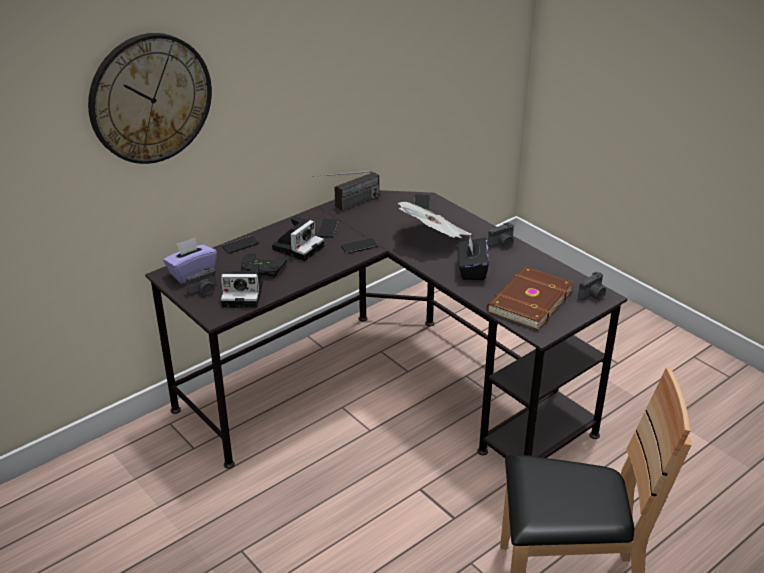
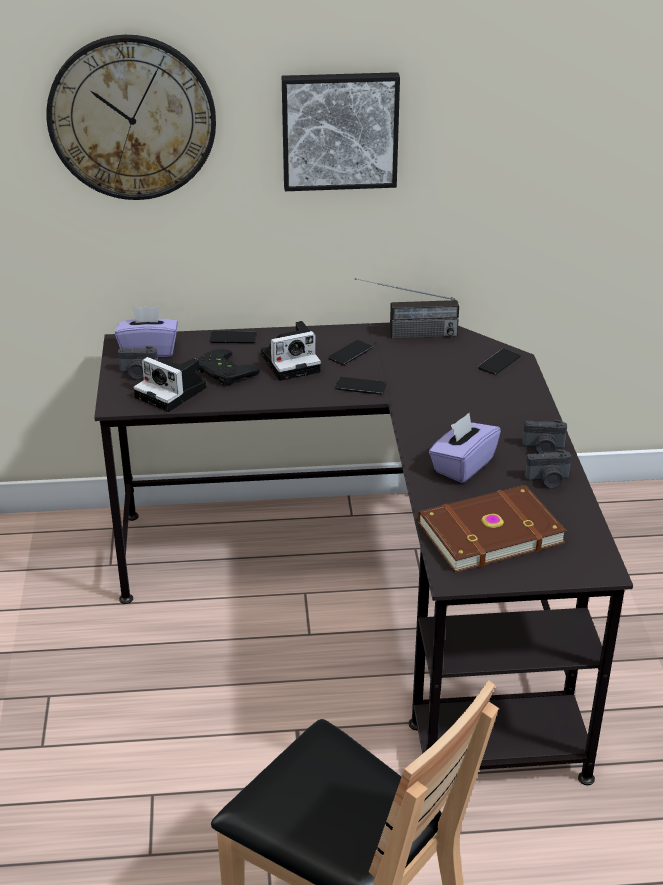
camera: 35 degrees right, 0 degrees up
(286, 72) = (339, 130): none -> picture
(434, 237) = (464, 409): newspaper -> none
(472, 270) = (462, 465): black tissue box -> purple tissue box
(592, 295) = (585, 561): camera -> camera (548, 480)

